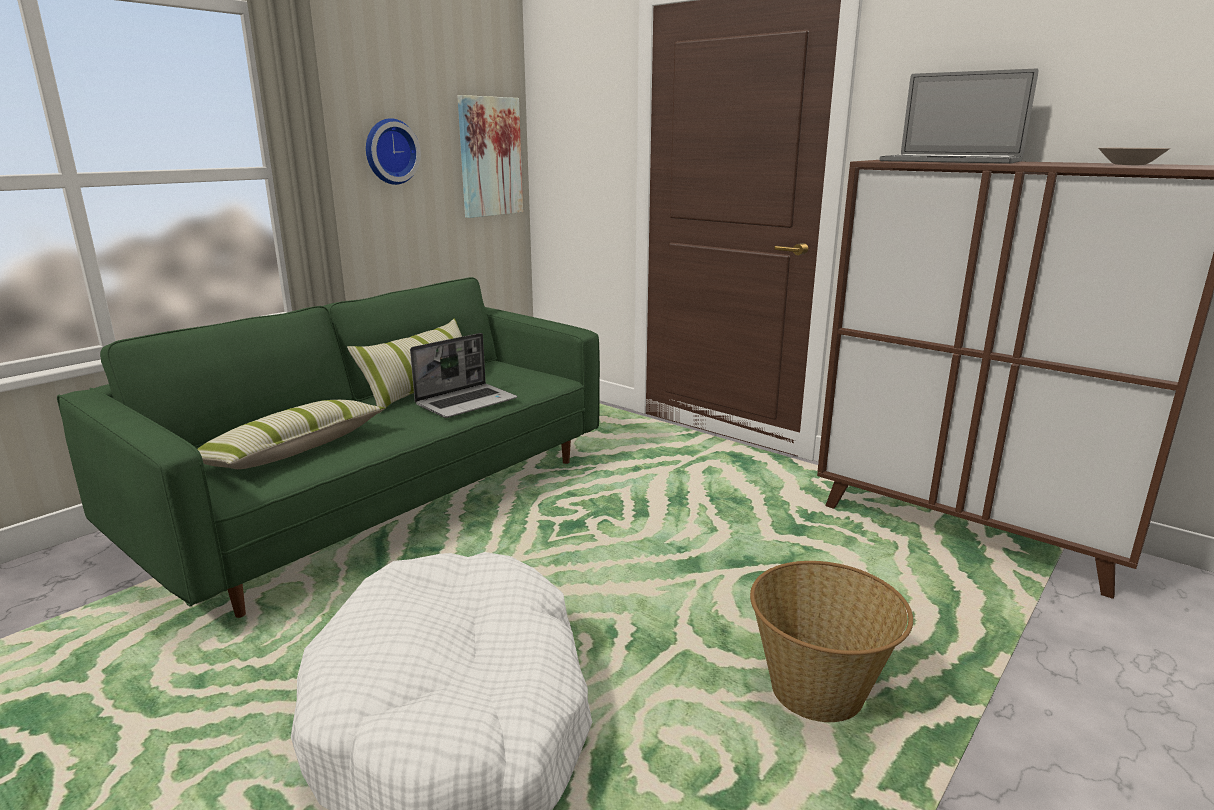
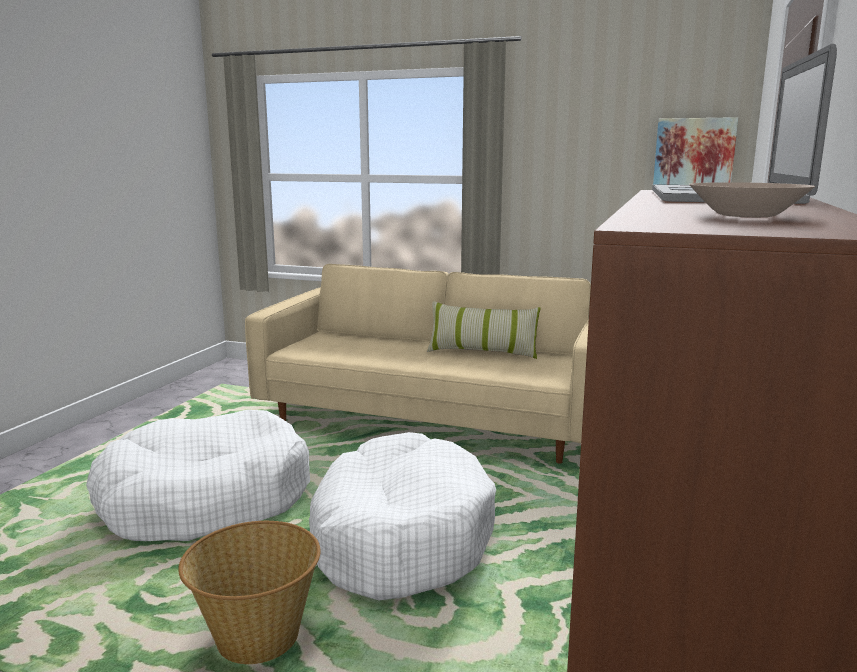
camera: 70 degrees right, 5 degrees down
(293, 451) = (349, 349): pillow -> none
(380, 499) = (434, 417): green sofa -> beige sofa
(390, 151) = (576, 168): wall clock -> none
(467, 402) = (467, 365): laptop -> none
(656, 572) = (400, 536): none -> white dog bed

